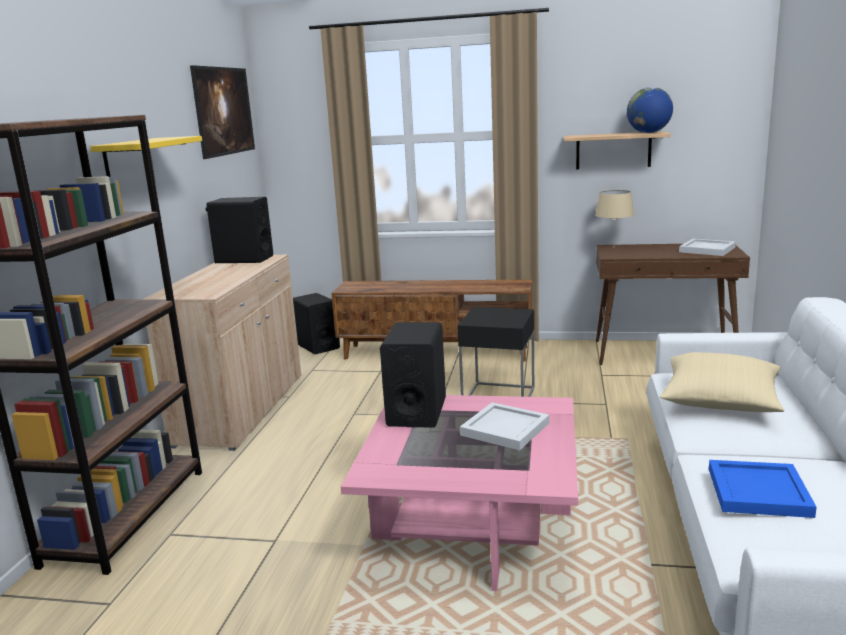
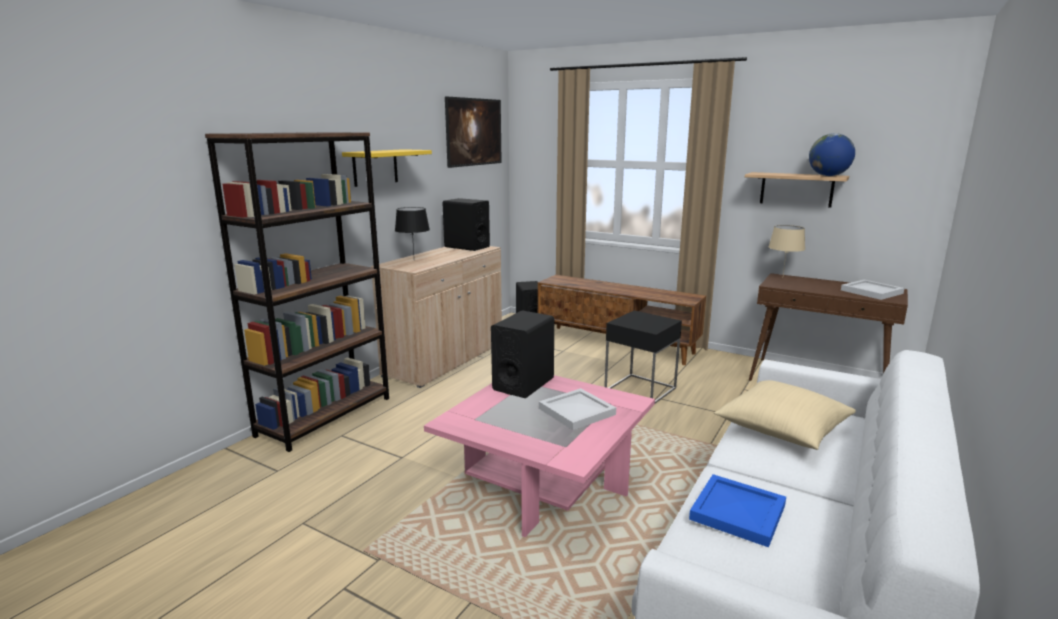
camera: 20 degrees right, 0 degrees up
(195, 284) = (414, 260): none -> black table lamp

